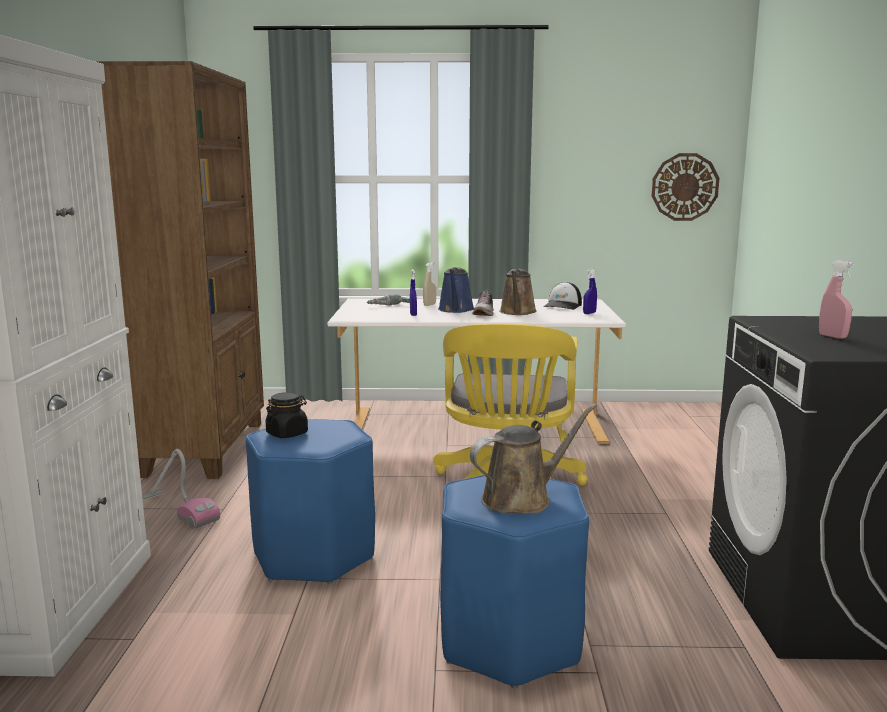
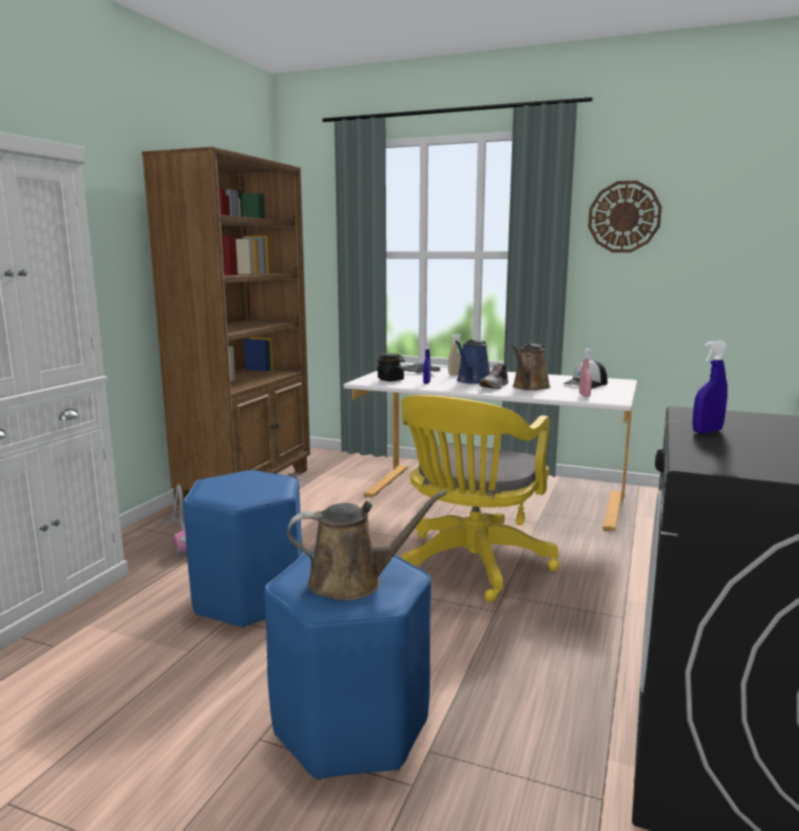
camera: 20 degrees right, 0 degrees up
(287, 433) = (226, 483): black jar -> black jar (391, 380)
(589, 313) = (603, 393): blue spray bottle -> blue spray bottle (707, 431)
(684, 187) = (744, 264): wall clock -> wall clock (624, 217)
(832, 337) = (754, 441): pink spray bottle -> pink spray bottle (584, 395)

